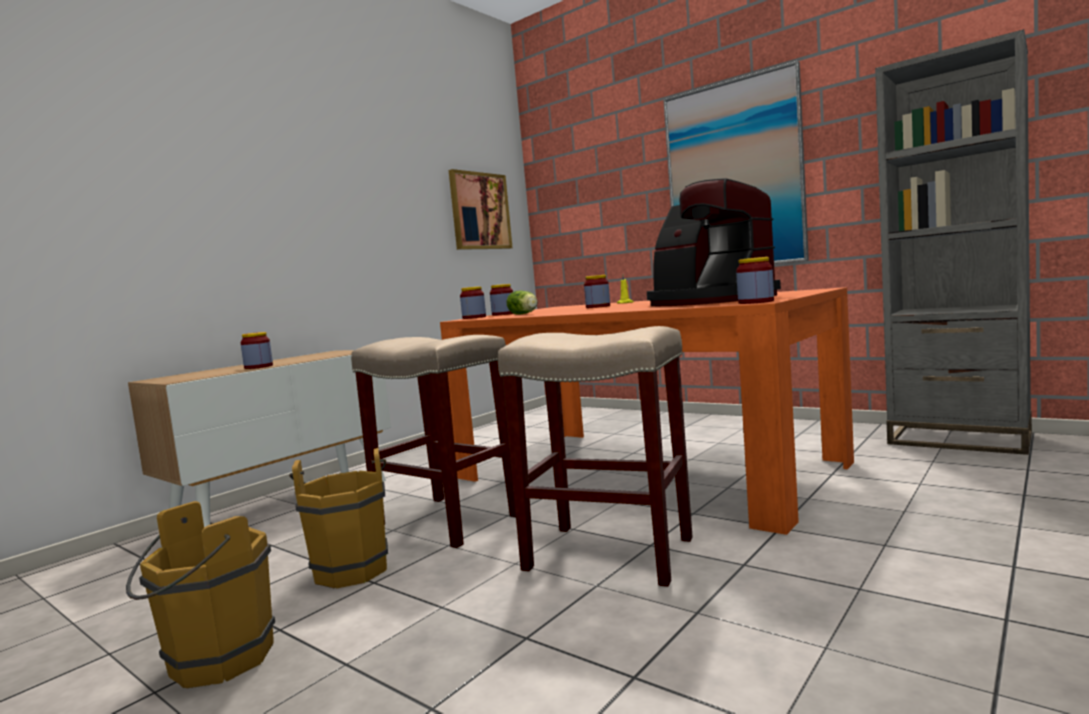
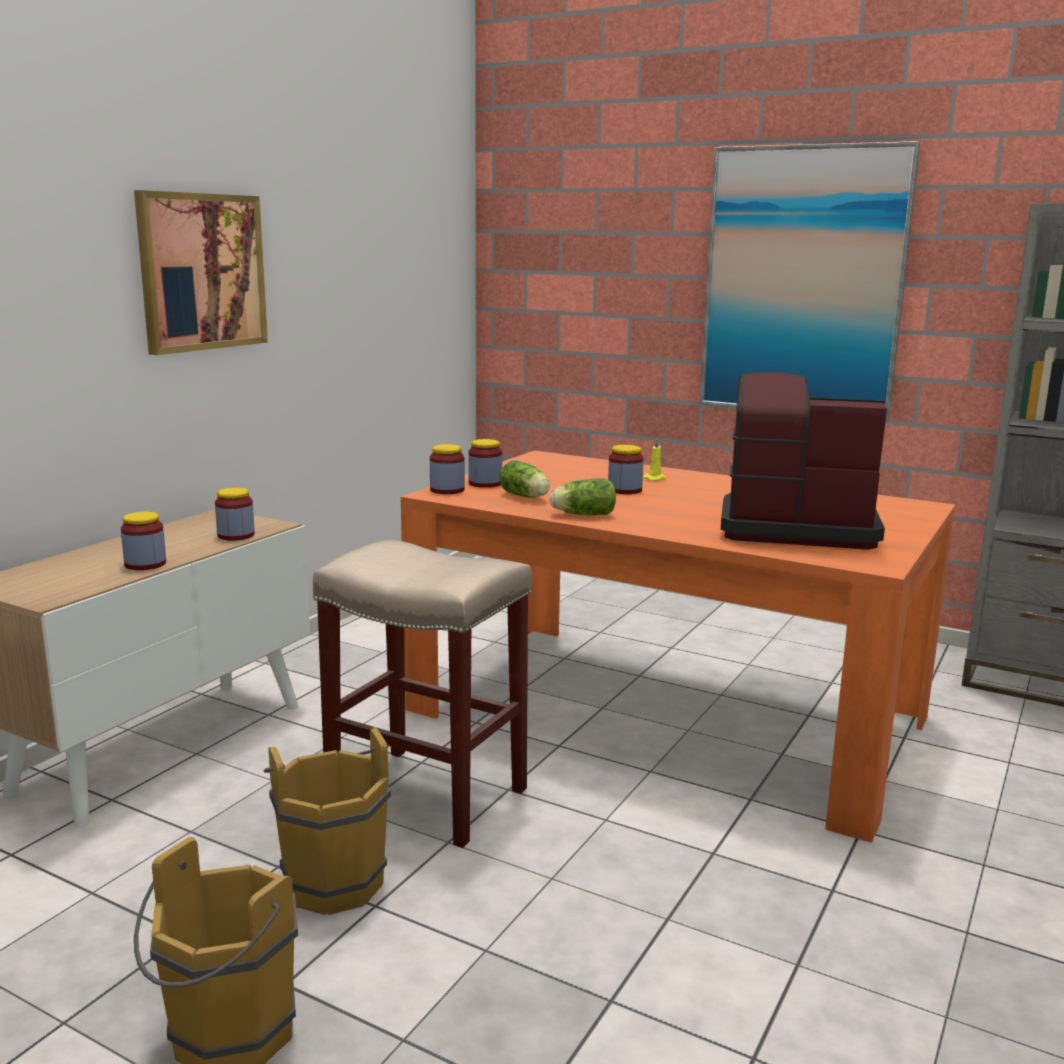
camera: 10 degrees left, 10 degrees up
(480, 211) = (413, 272): picture -> picture (202, 272)
(554, 313) = (581, 514): none -> lettuce
(606, 554) = (663, 866): beige stool -> none
(708, 301) = (794, 528): coffee machine -> coffee machine turned 150 degrees clockwise
(756, 302) = (874, 564): jar -> jar (236, 535)

